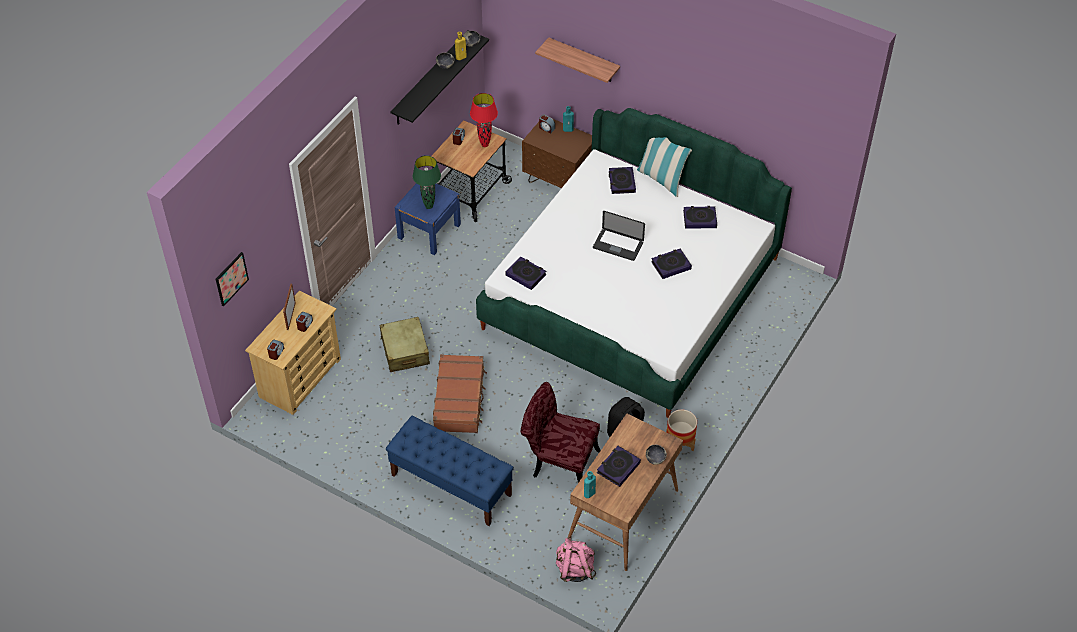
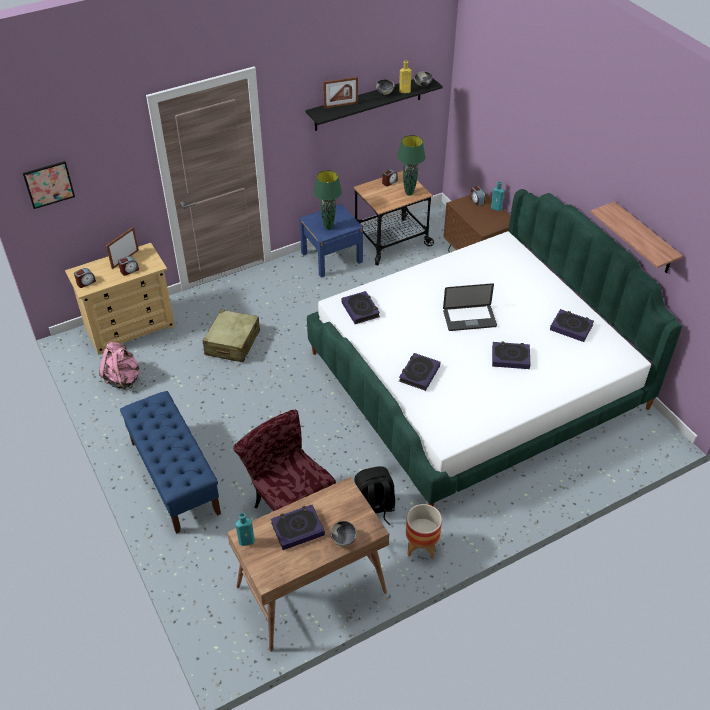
camera: 30 degrees right, 5 degrees down
(417, 94) = (341, 105): none -> picture frame
(460, 399) = (245, 404): brown suitcase -> none
(485, 144) = (409, 193): red table lamp -> green table lamp
(574, 569) = (221, 621): pink backpack -> pink backpack (123, 379)
(583, 60) = (521, 131): shelf -> shelf (644, 239)
(618, 245) = (469, 319): laptop -> laptop turned 60 degrees counterclockwise
(621, 182) = (514, 267): book -> book (419, 374)
(661, 179) = (556, 278): pillow -> none

